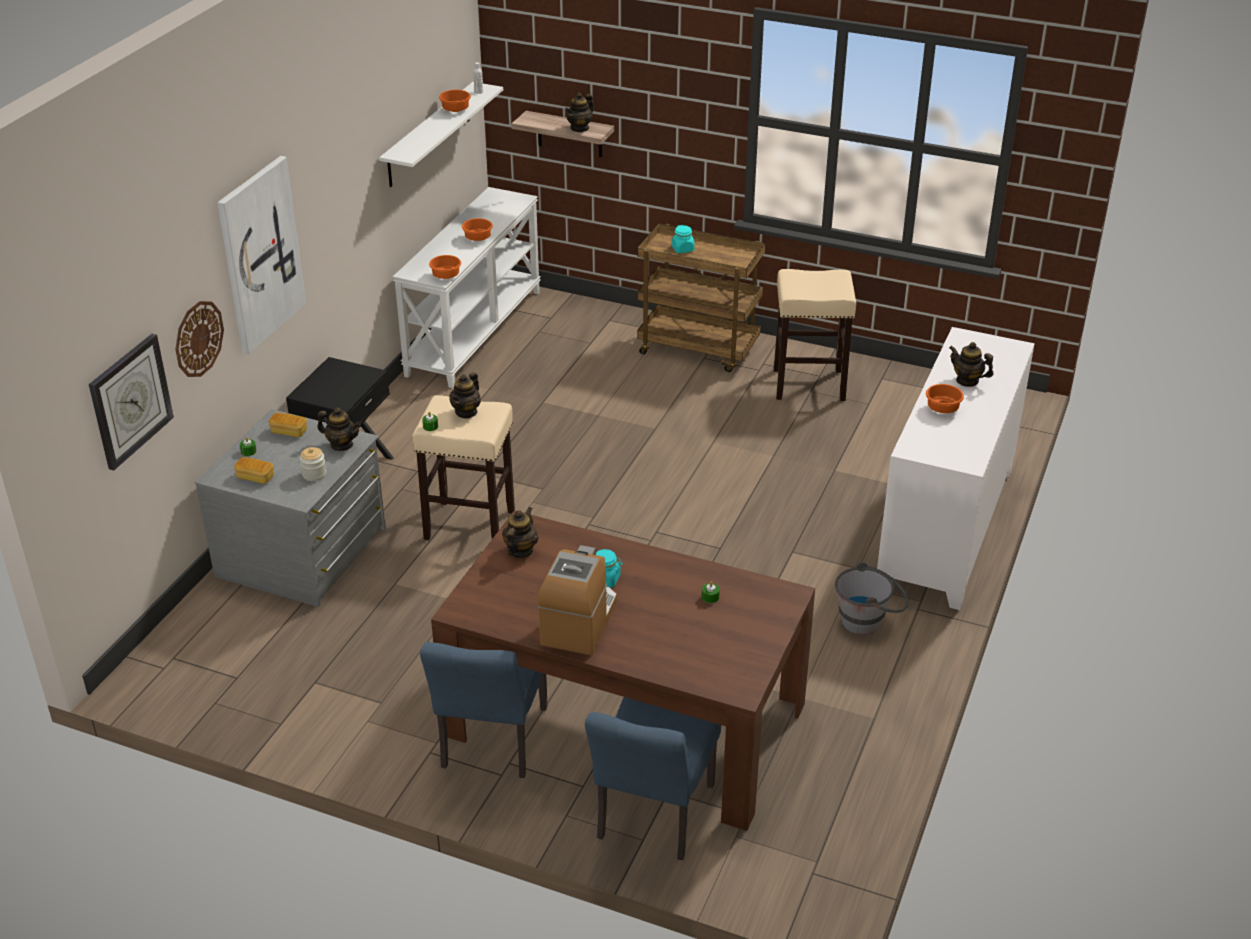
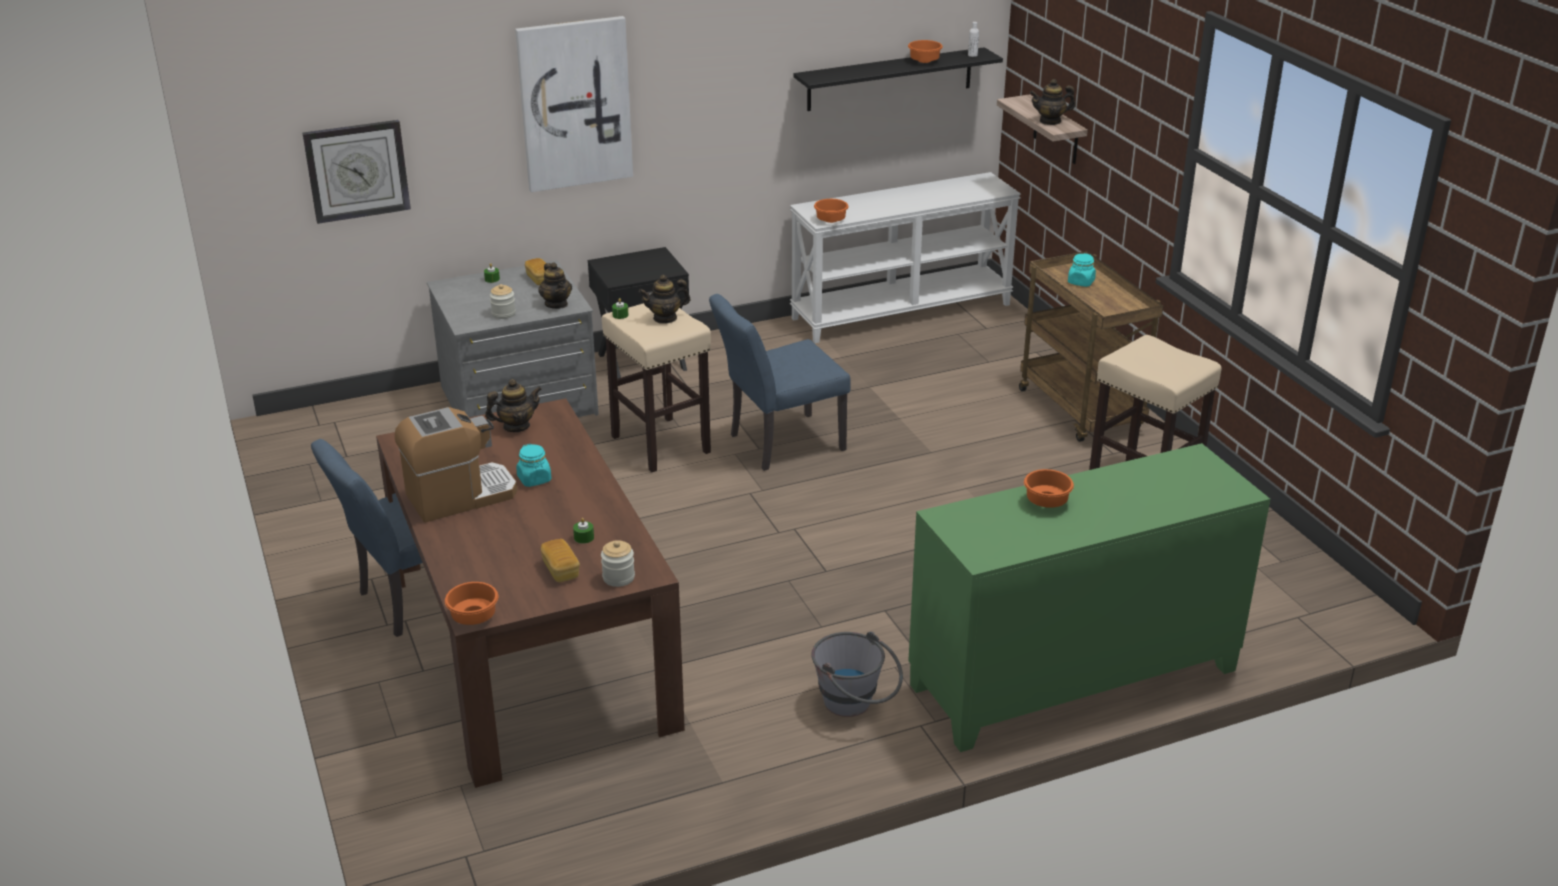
camera: 45 degrees right, 5 degrees down
(198, 338) = (466, 150): wall clock -> none
(255, 477) = (465, 297): bread -> bread (561, 570)
(429, 135) = (890, 79): white shelf -> black shelf
(477, 238) = (907, 204): orange bowl -> orange bowl (473, 616)
(651, 819) = (427, 727): blue chair -> blue chair (778, 444)
(778, 608) = (618, 577): none -> jar
(947, 528) = (1074, 679): white cabinet -> green cabinet
(967, 381) = (1123, 493): teapot -> none

